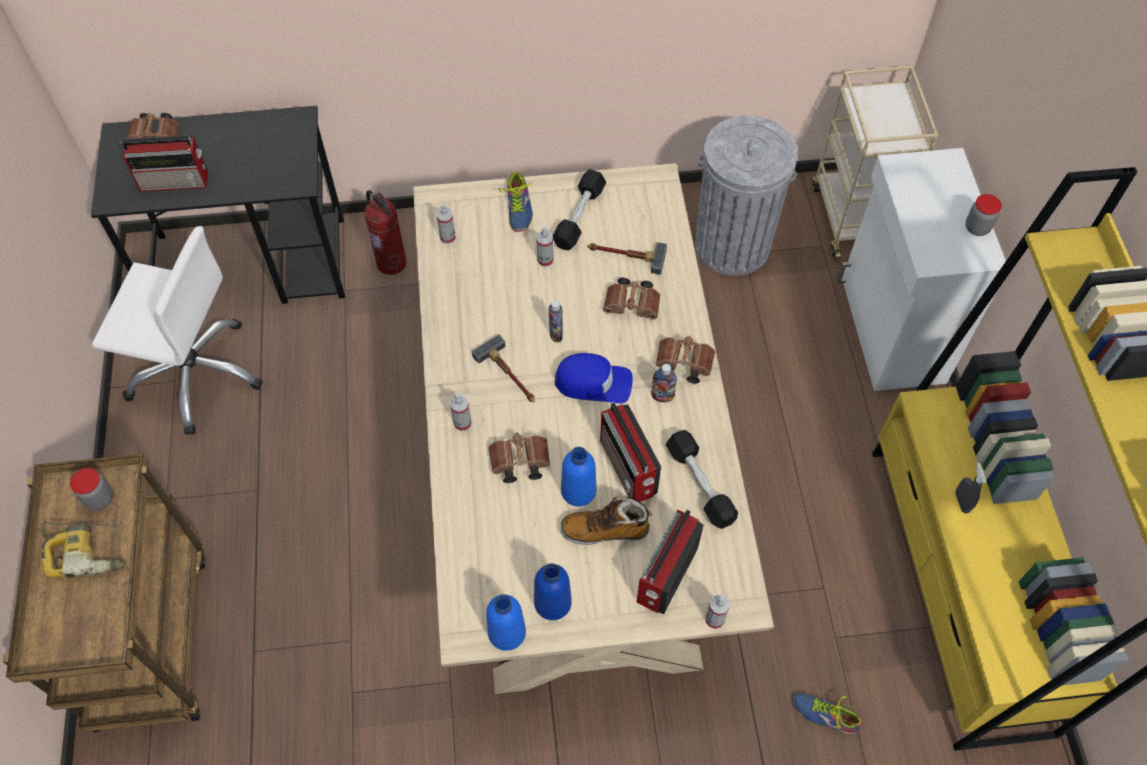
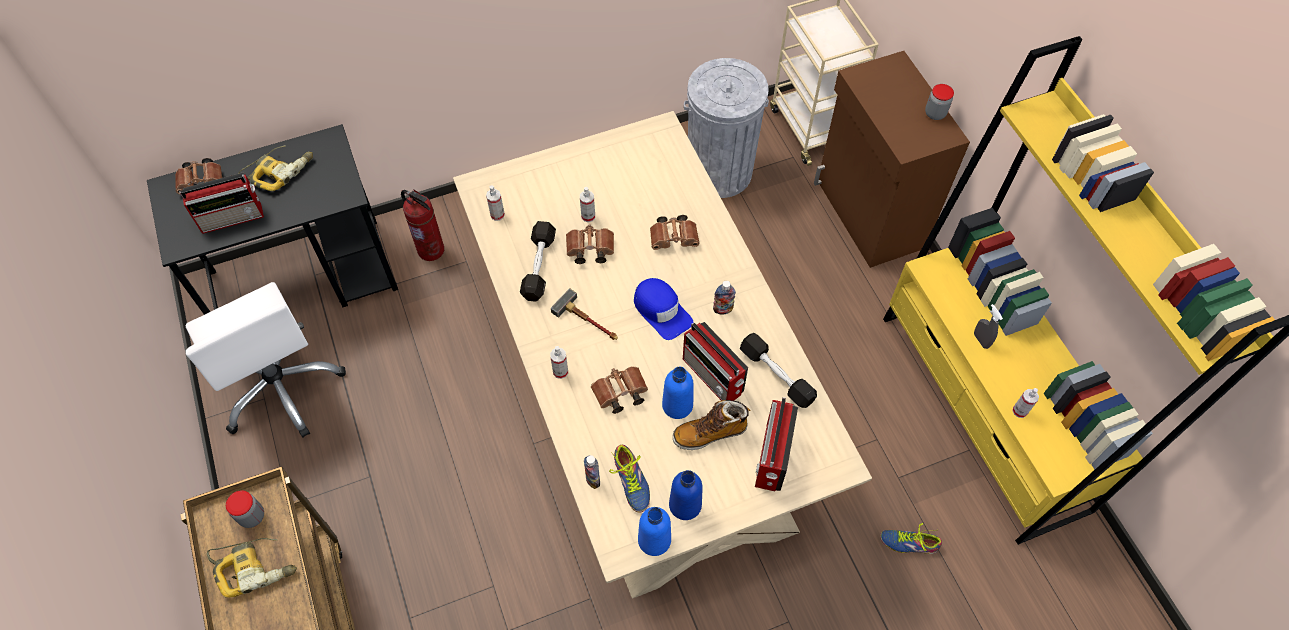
camera: 15 degrees left, 0 degrees up
(196, 373) = (282, 387): white office chair -> white office chair turned 60 degrees clockwise
(237, 141) = (279, 170): none -> power drill
(516, 209) = (549, 177): shoe -> shoe (629, 482)
(556, 334) = (617, 277): bottle -> bottle (593, 479)
(579, 217) = (606, 173): black dumbbell -> black dumbbell (539, 266)
(593, 382) = (661, 311): blue cap -> blue cap turned 60 degrees clockwise
(625, 255) = (655, 198): hammer -> none
(682, 365) = (731, 279): brown binoculars -> brown binoculars (589, 250)
(714, 619) = (823, 484): spray bottle -> spray bottle (1019, 411)
(890, 330) = (868, 215): white cabinet -> brown cabinet

